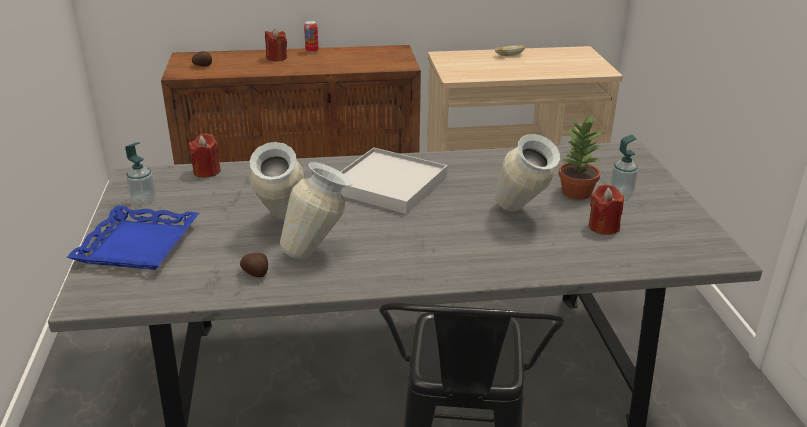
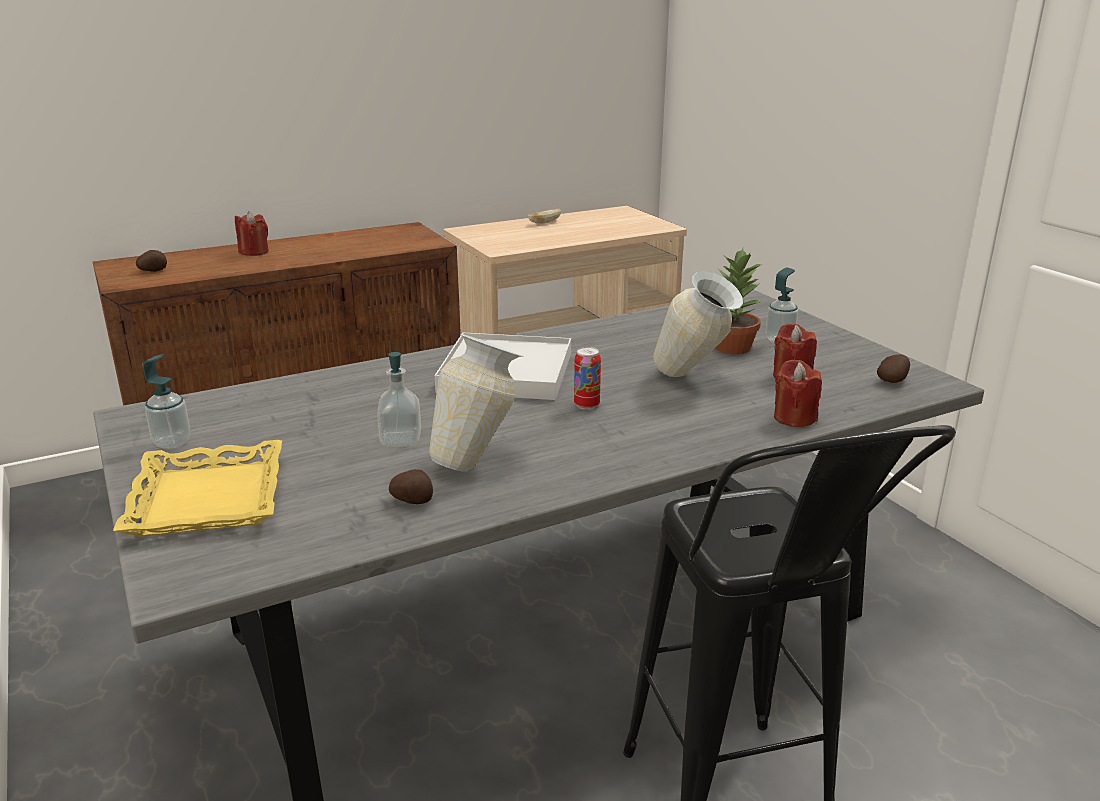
camera: 20 degrees left, 5 degrees down
(137, 245) = (206, 499): blue tray -> yellow tray
(207, 171) = (243, 395): red candle -> red candle (794, 418)
(280, 225) = (401, 440): vase -> soap dispenser
(312, 51) = (297, 240): can -> can (586, 405)
(686, 247) = (893, 381): none -> potato

